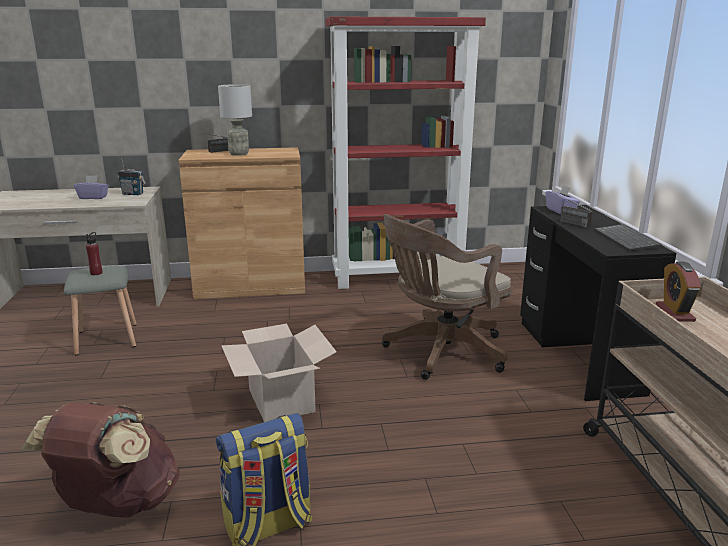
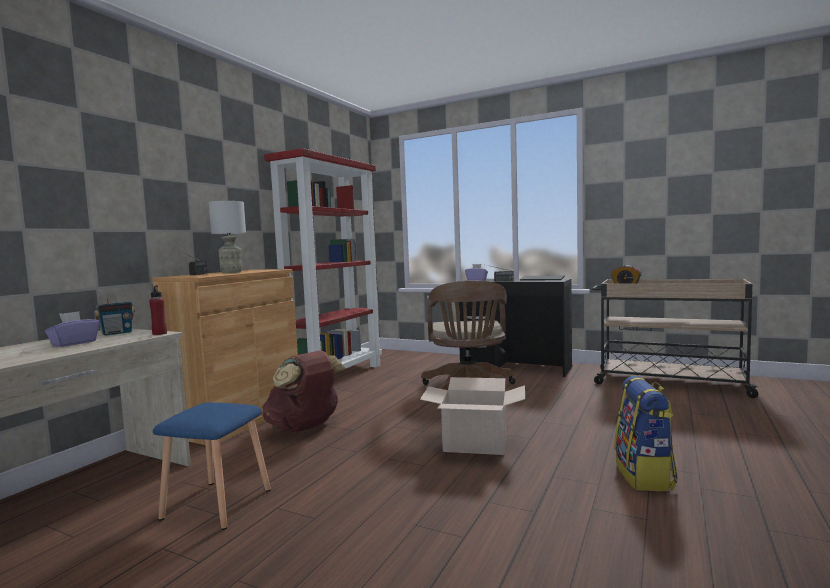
camera: 55 degrees left, 15 degrees down
(96, 273) = (212, 409): red bottle -> red bottle (159, 334)
(105, 339) = (217, 505): grey stool -> blue stool
(117, 505) = (584, 535): brown backpack -> brown backpack (305, 427)

